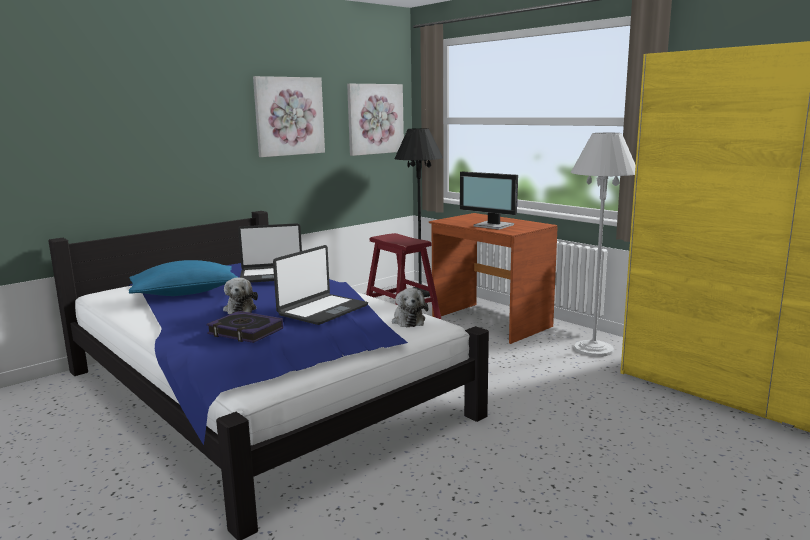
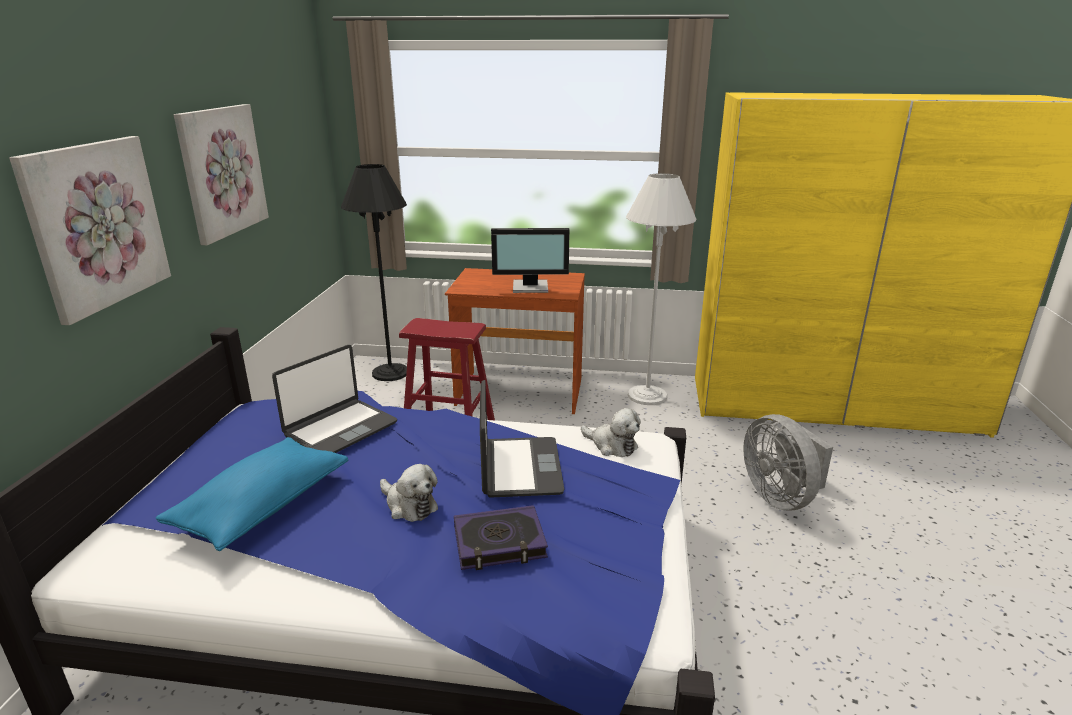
camera: 40 degrees left, 10 degrees up
(375, 119) = (301, 155): picture -> picture (96, 225)
(600, 439) = (780, 496): none -> grey fan

